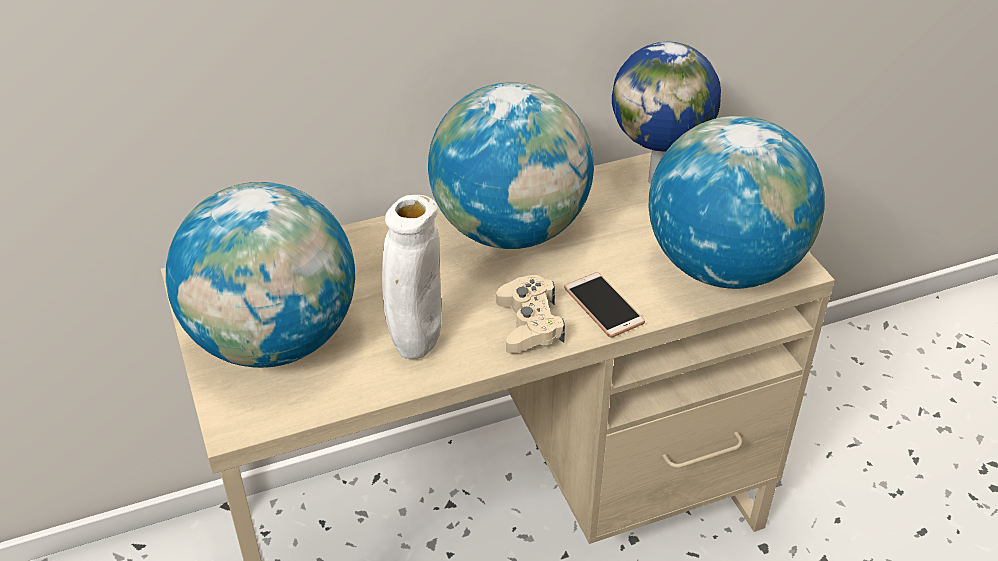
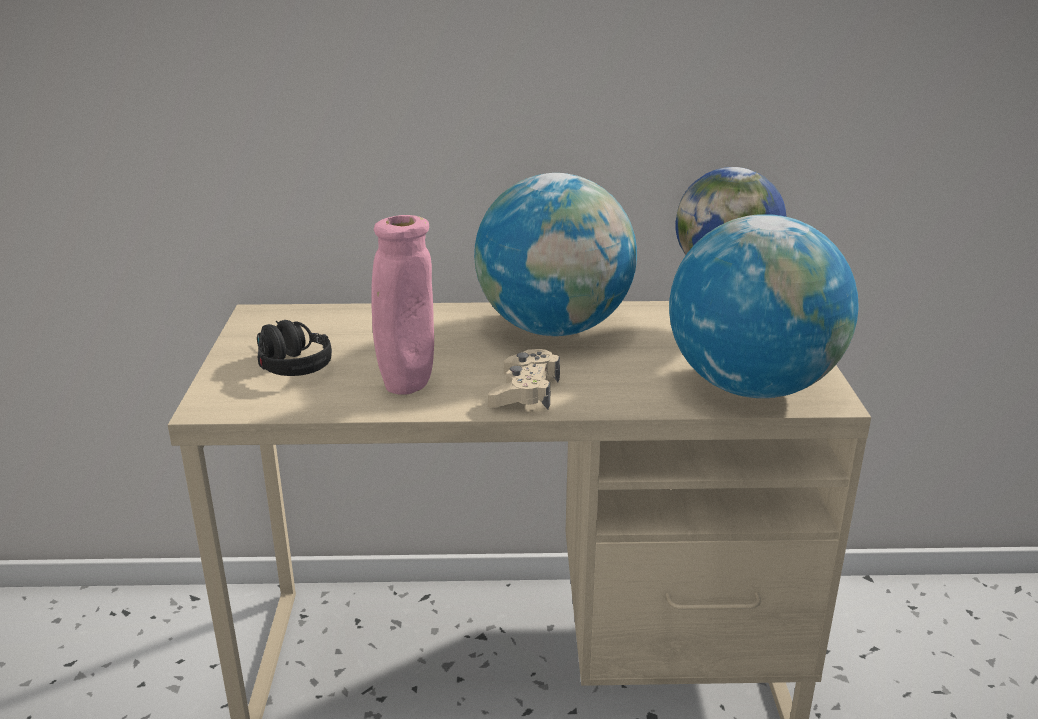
camera: 20 degrees right, 15 degrees down
(274, 340) = (287, 361): globe -> black headphones
(416, 346) = (407, 387): white vase -> pink vase
(603, 306) = (607, 392): phone -> none

